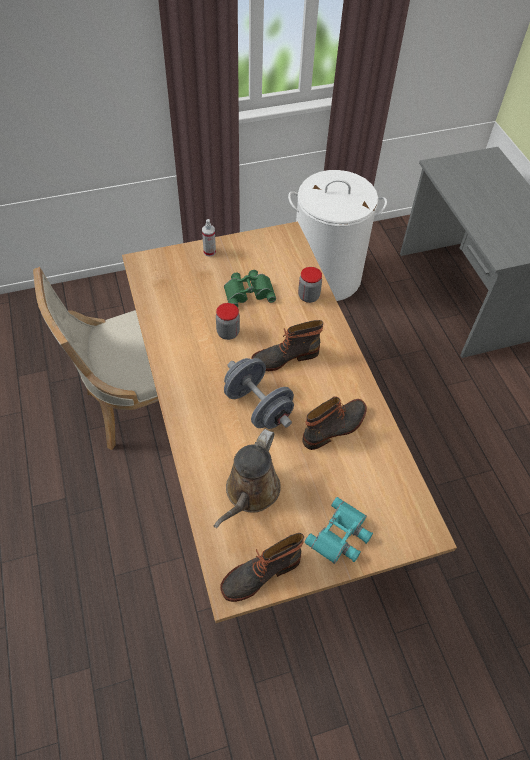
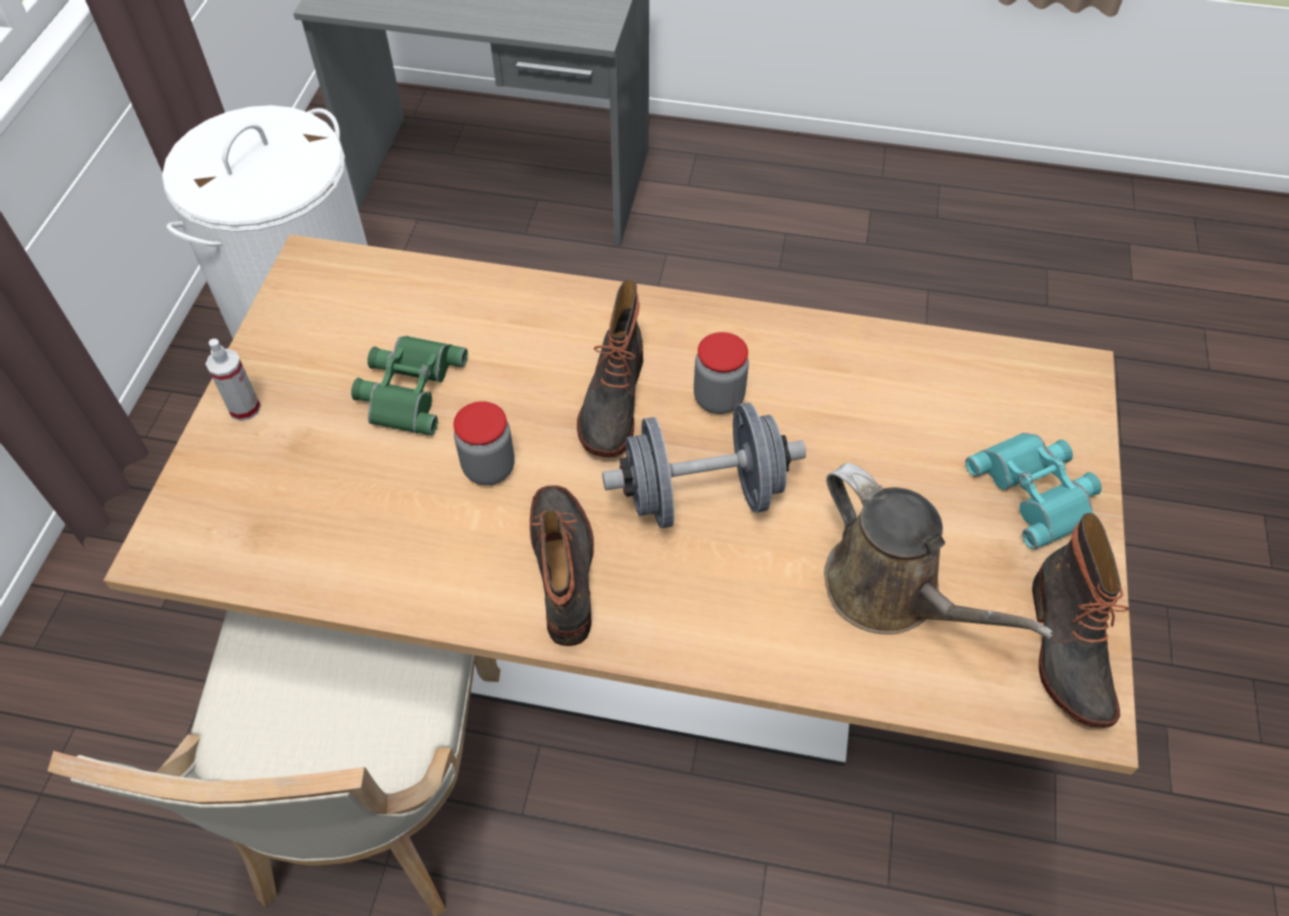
camera: 60 degrees left, 0 degrees up
(308, 296) = (492, 302): jar -> jar (718, 398)
(335, 428) = (814, 399): boot -> boot (565, 568)

